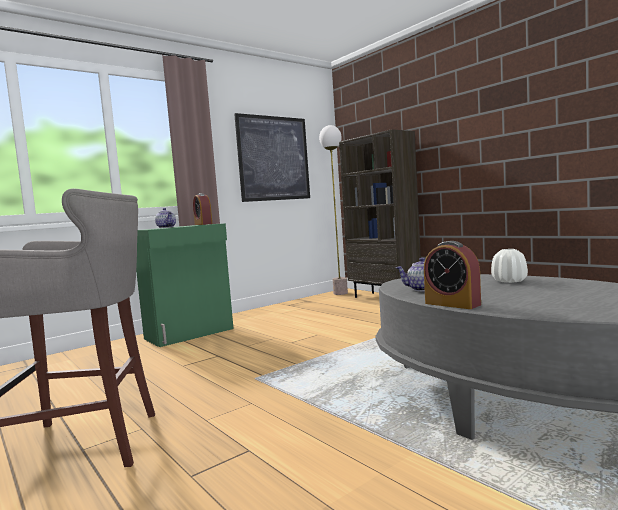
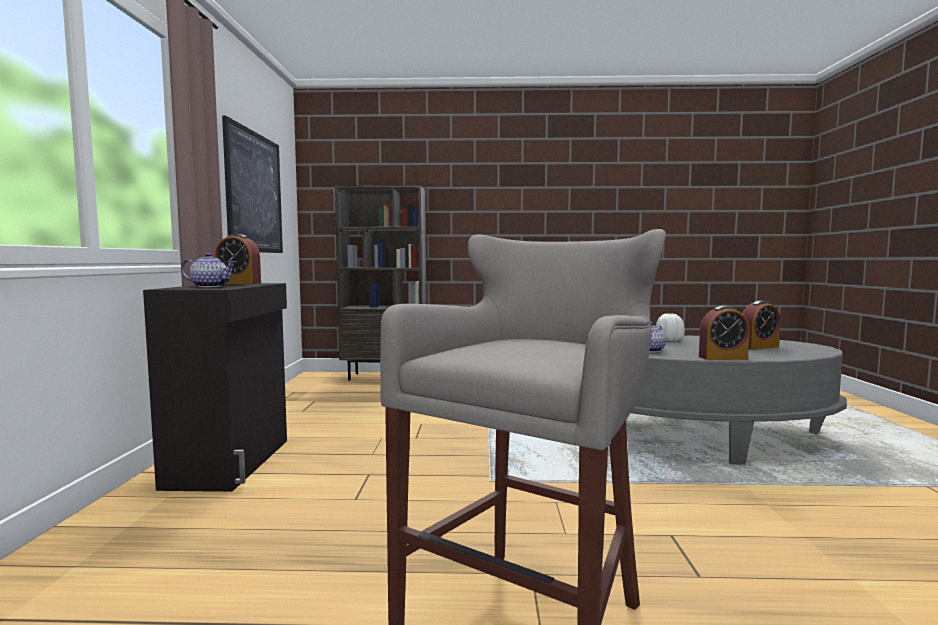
camera: 50 degrees left, 0 degrees up
(190, 334) = (232, 462): green cabinet -> black cabinet
(340, 293) = (315, 378): floor lamp -> none
(577, 299) = (758, 347): none -> alarm clock

